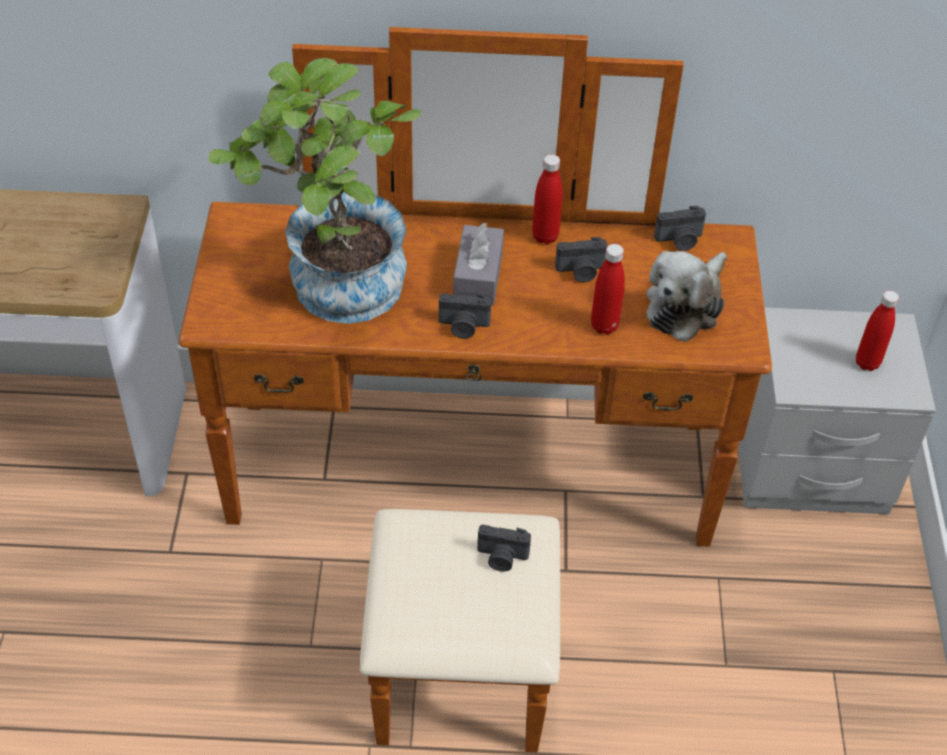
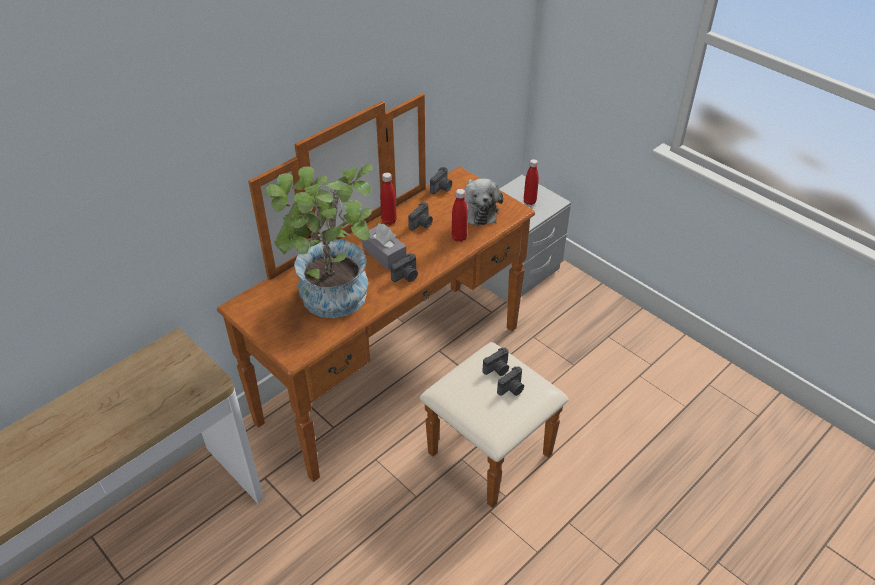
camera: 45 degrees left, 5 degrees down
(484, 599) = (512, 389): none -> camera

